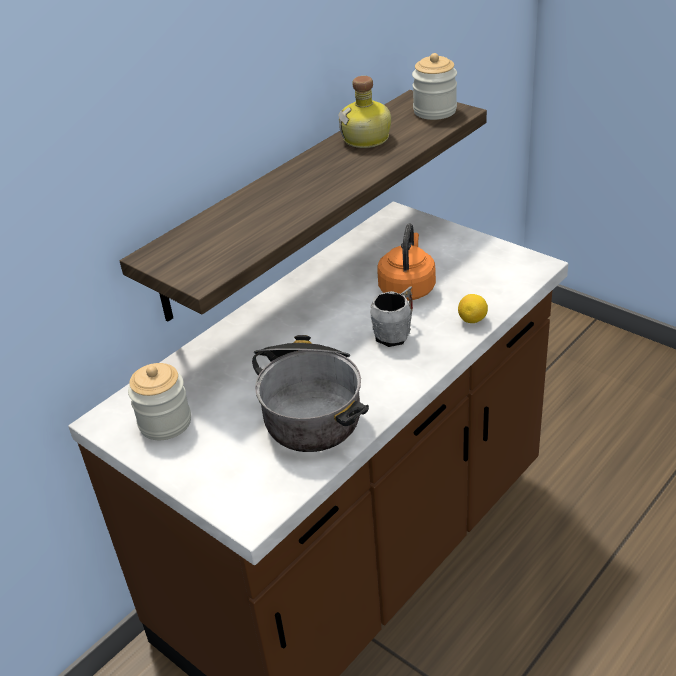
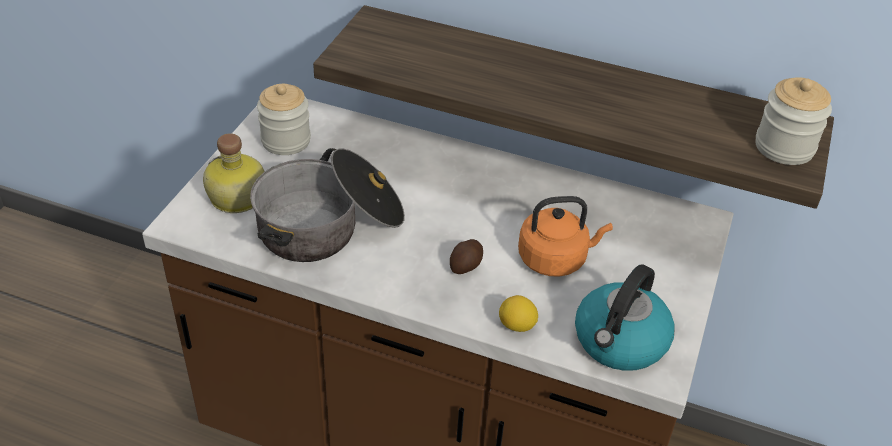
camera: 65 degrees right, 5 degrees up
(367, 139) = (674, 105): bottle -> bottle (236, 198)
(396, 334) = (467, 265): grey mug -> potato
(504, 276) = (620, 342): none -> kettle

